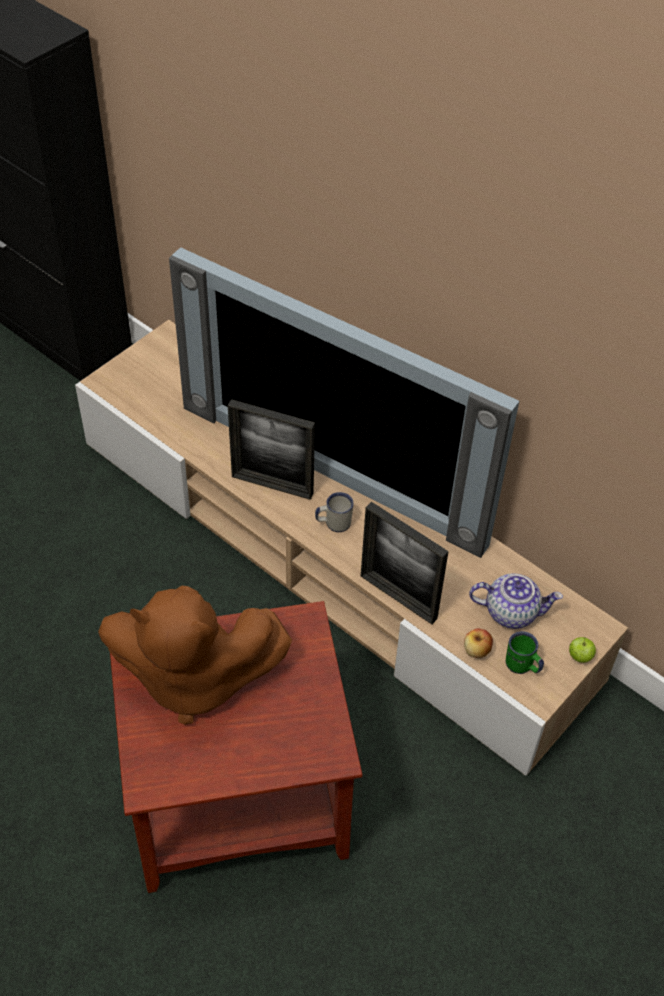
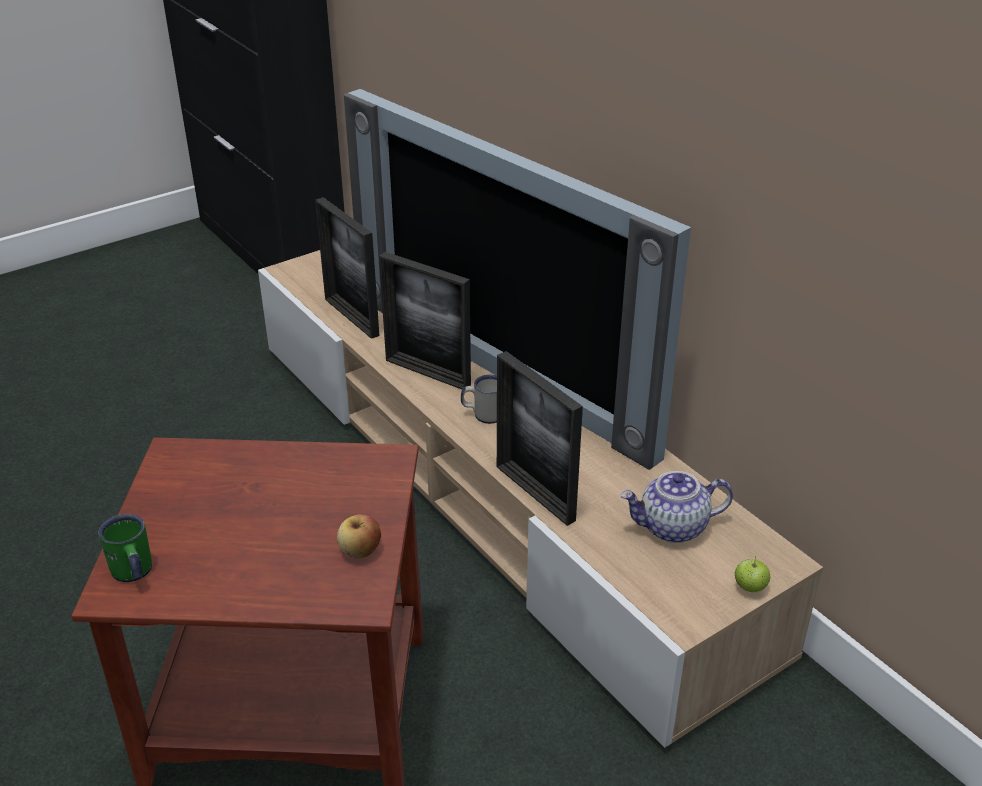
camera: 15 degrees right, 15 degrees down
(183, 430) = (351, 317): none -> picture frame
(193, 677) = (226, 493): brown plush toy -> none
(476, 650) = (615, 560): apple -> apple (360, 551)
(511, 611) = (672, 528): teapot -> teapot turned 150 degrees clockwise
(522, 666) = (670, 586): green mug -> green mug (133, 574)

